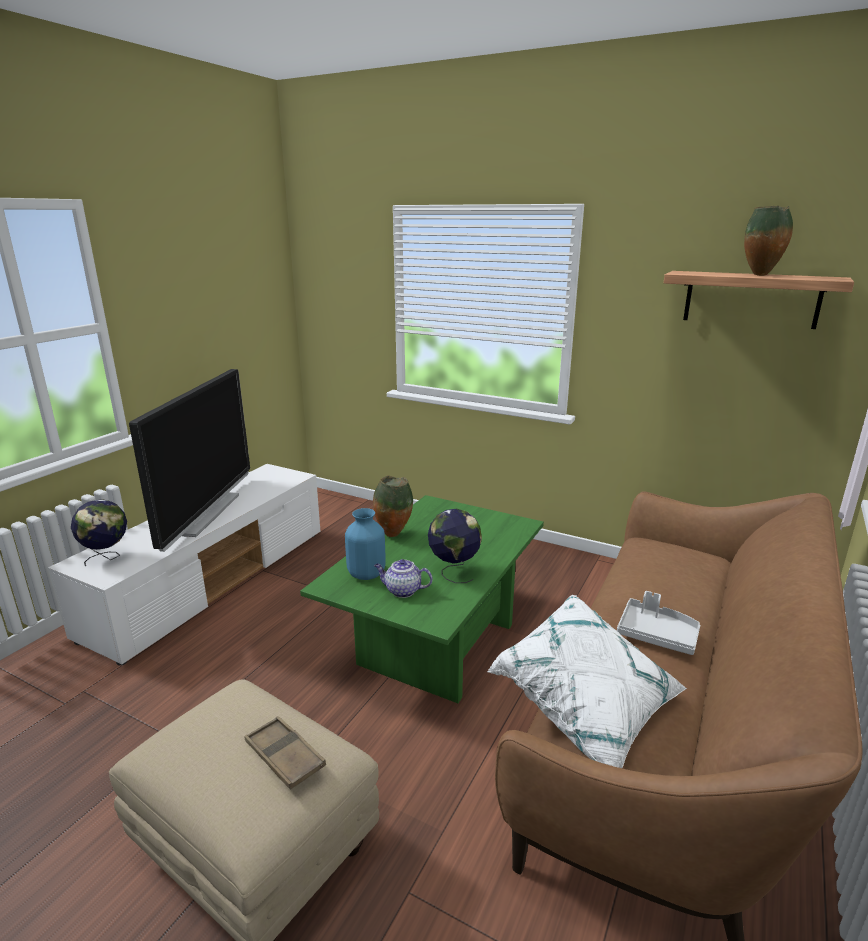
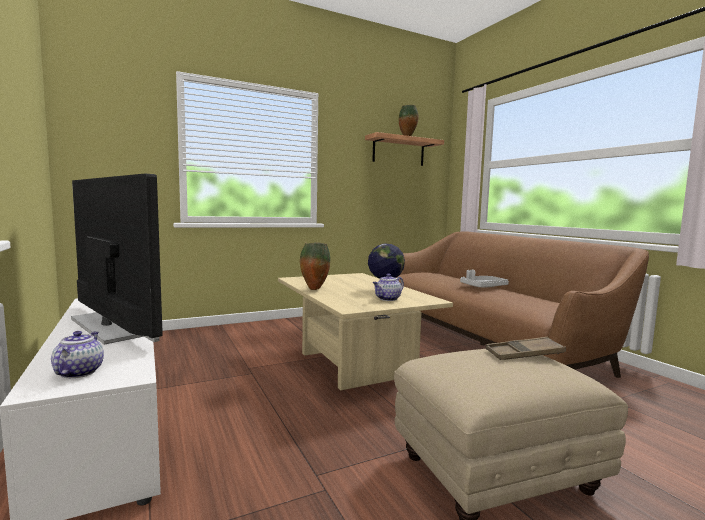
camera: 55 degrees left, 15 degrees down
(107, 558) = (79, 372): globe -> teapot
(367, 573) = (352, 300): blue vase -> none
(434, 641) = (352, 363): green coffee table -> beige coffee table
(587, 706) = (525, 304): white pillow -> none

